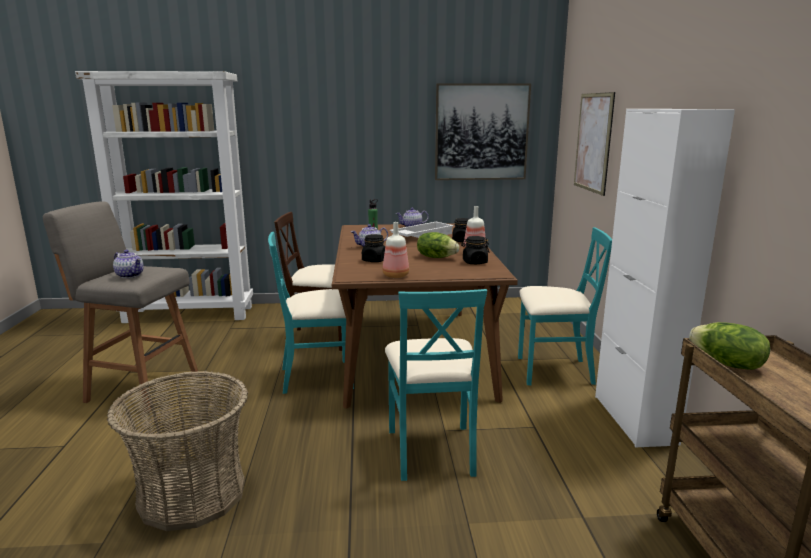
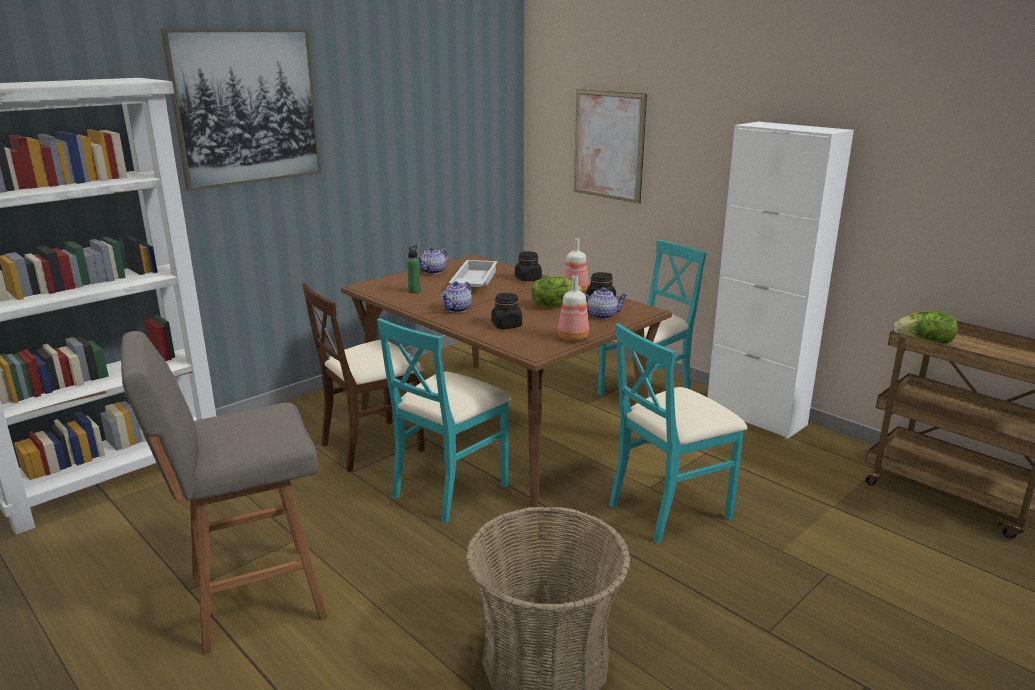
camera: 40 degrees left, 5 degrees up
(130, 275) = (257, 434): teapot -> teapot (602, 316)
(432, 450) = (669, 509): turquoise chair -> turquoise chair turned 105 degrees clockwise
(481, 132) = (454, 137): picture -> picture (246, 107)

